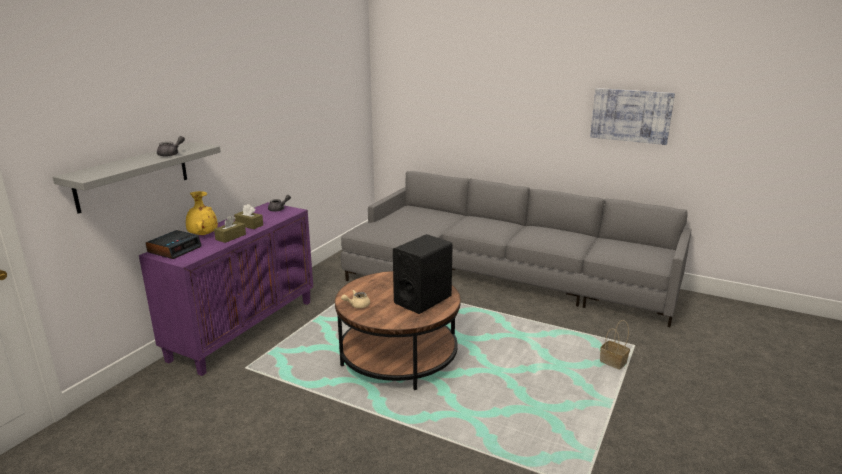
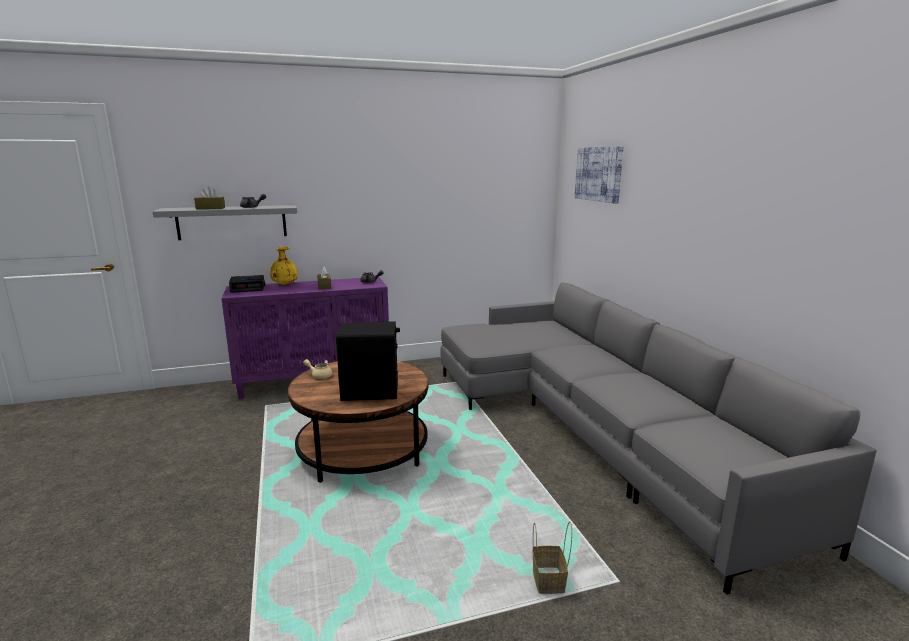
camera: 45 degrees right, 5 degrees down
(231, 237) = (293, 290): brown tissue box -> brown tissue box (210, 208)
(631, 115) = (799, 229): picture -> picture (598, 174)

